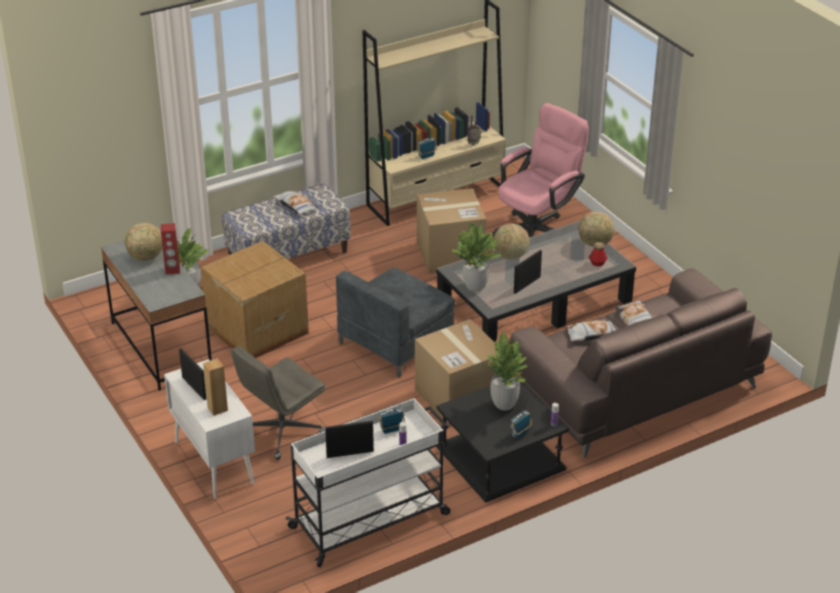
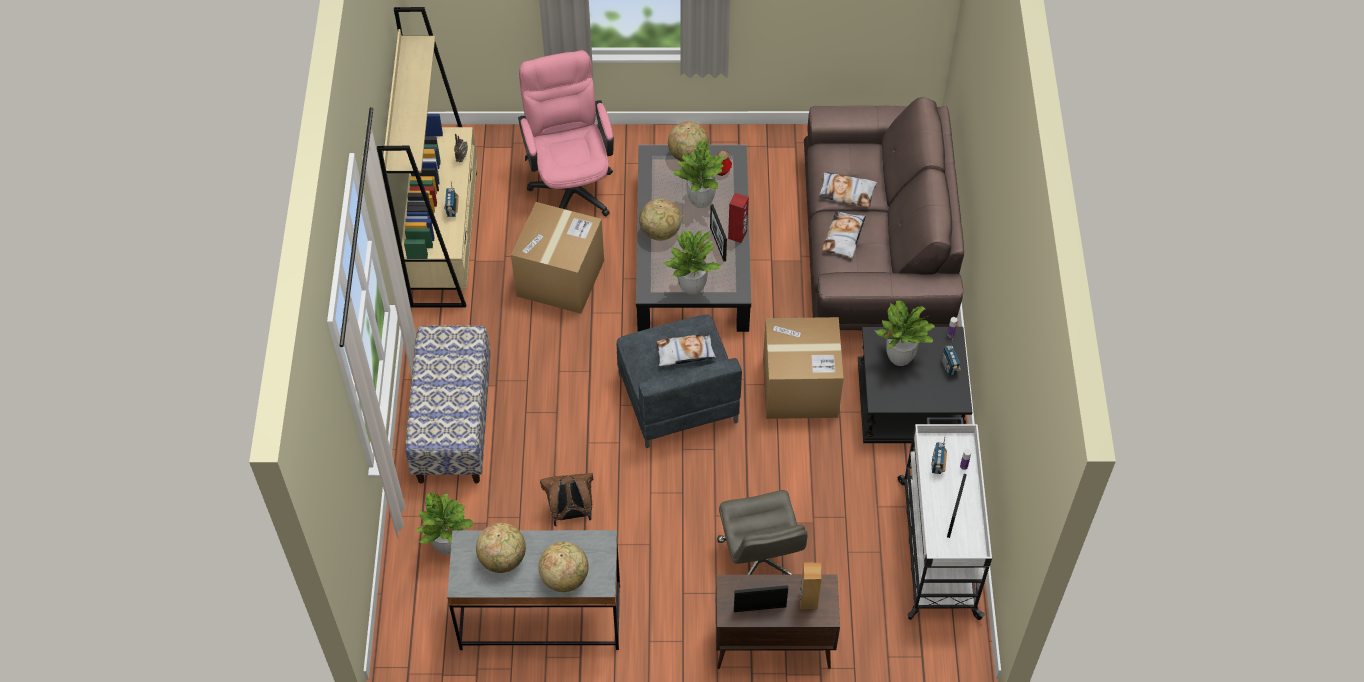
camera: 60 degrees left, 20 degrees up
(149, 286) = (565, 577): none -> globe
(172, 270) = (547, 542): red speaker -> red speaker (737, 235)
(213, 462) = (771, 646): white cabinet -> brown cabinet
(255, 330) = (571, 513): cardboard box -> brown backpack
(295, 205) = (444, 373): pillow -> pillow (685, 353)
(558, 264) = (700, 201): none -> potted plant

